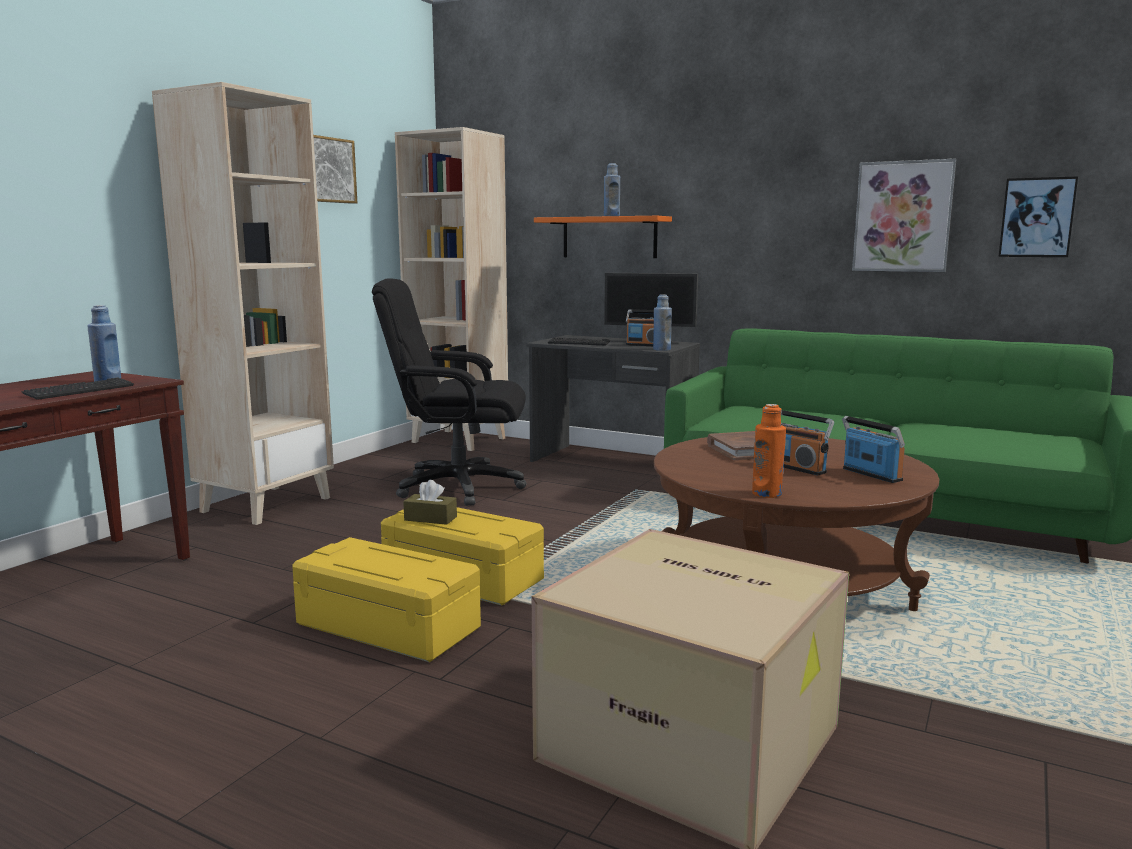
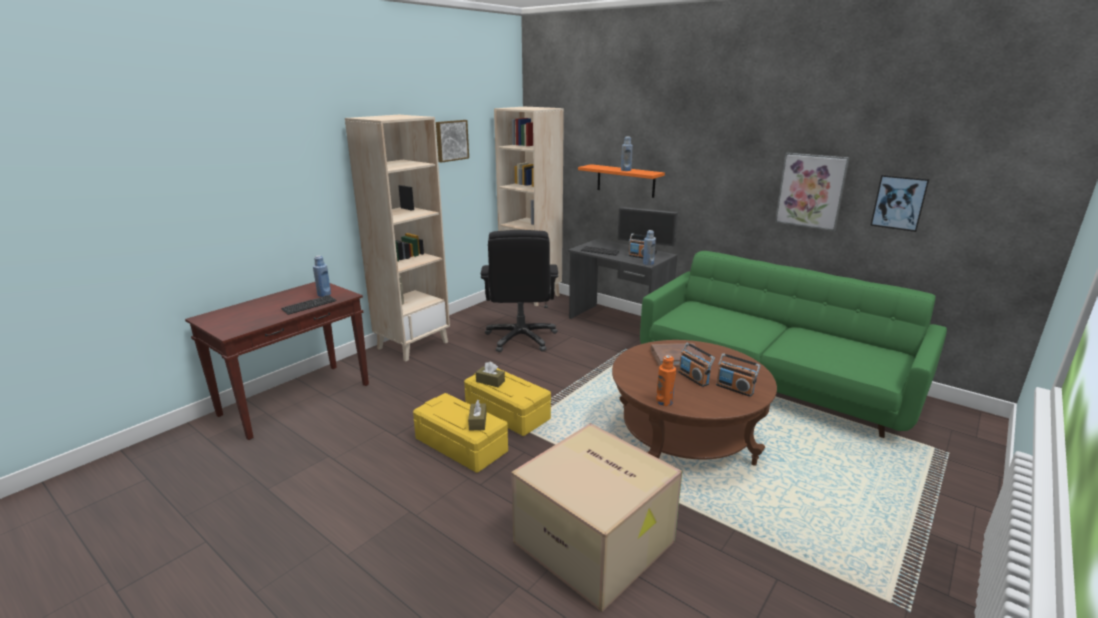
camera: 10 degrees right, 10 degrees up
(424, 568) = (477, 422): none -> brown tissue box
(458, 487) = (521, 338): black office chair -> black office chair turned 105 degrees counterclockwise
(871, 475) = (734, 389): radio -> radio turned 150 degrees clockwise

